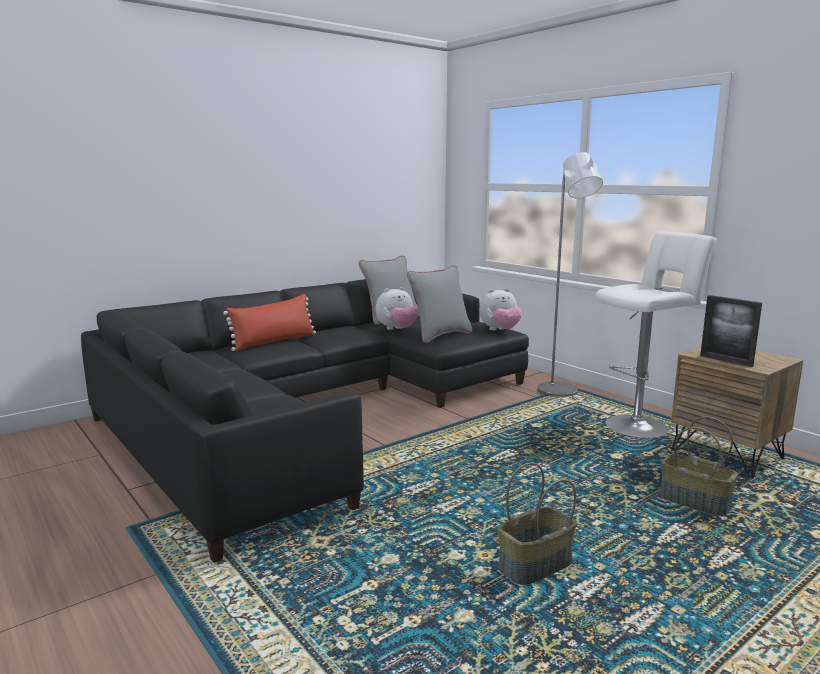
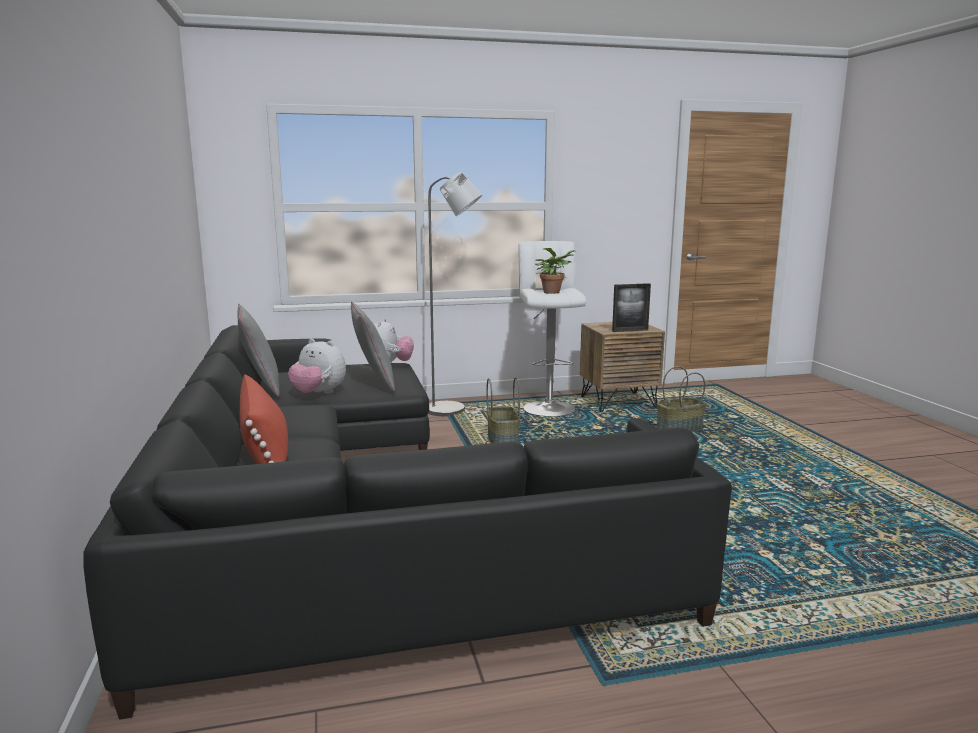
camera: 65 degrees left, 0 degrees up
(397, 329) = (318, 393): plush toy -> plush toy turned 120 degrees clockwise
(535, 566) = (749, 492): basket -> basket (503, 441)
(645, 291) = (553, 292): none -> potted plant

